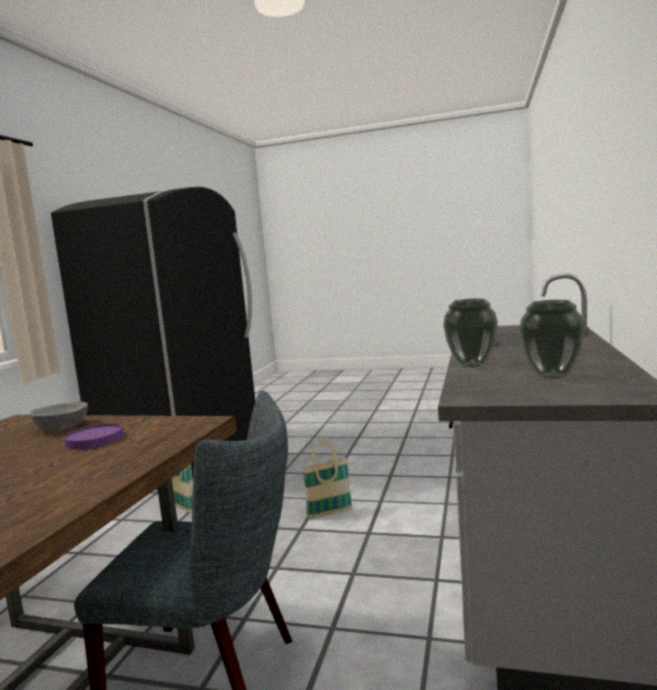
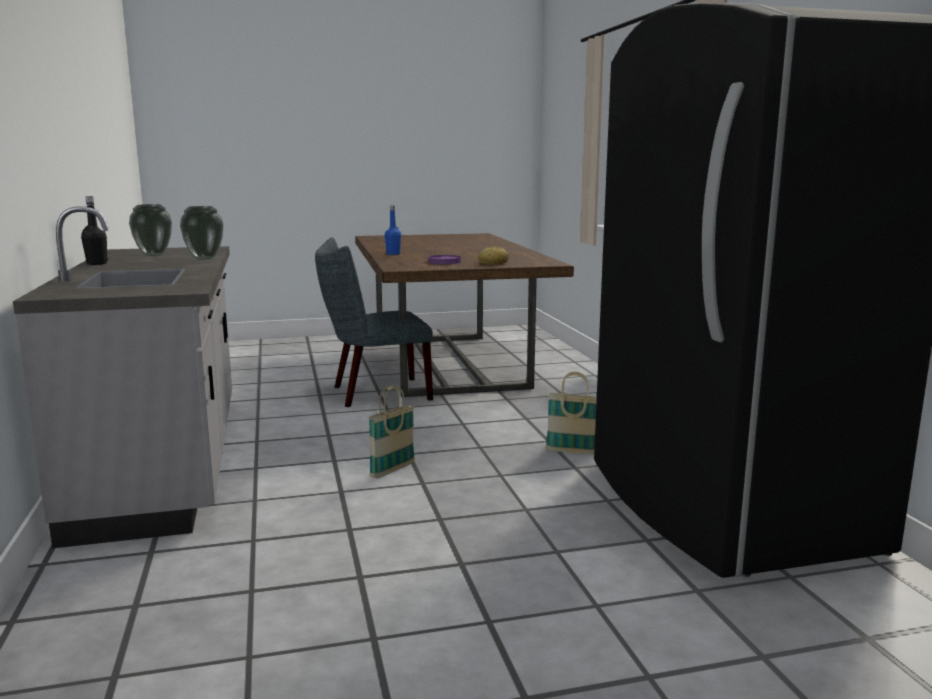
camera: 150 degrees right, 5 degrees up
(56, 498) = (393, 254): none -> blue bottle
(61, 427) = (493, 263): grey bowl -> bread
(602, 357) = (97, 263): none -> black bottle

